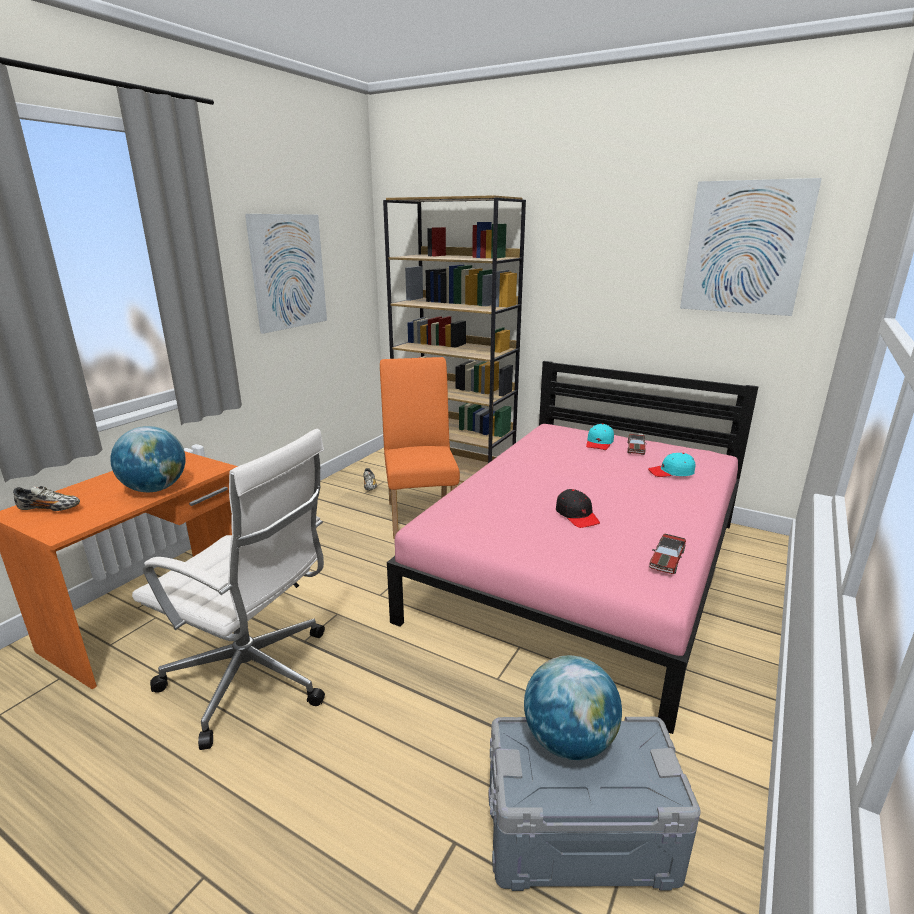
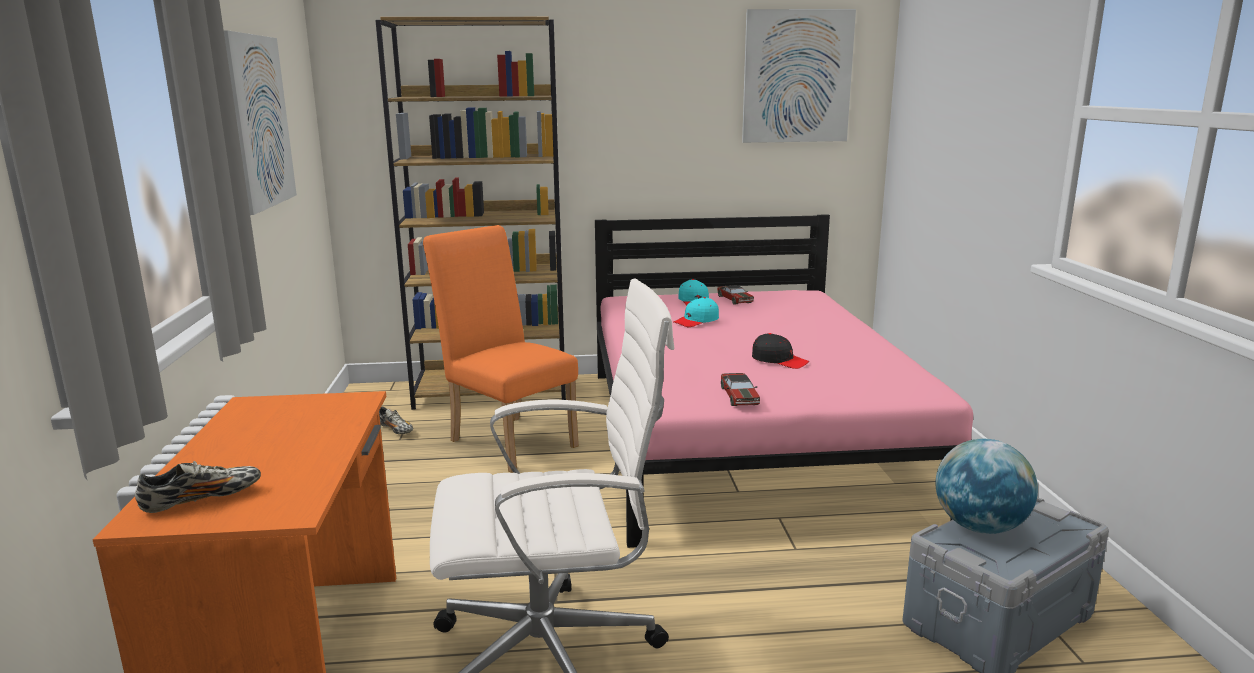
camera: 35 degrees left, 5 degrees down
(155, 489) = (323, 438): globe -> none
(666, 560) = (900, 371): toy car -> toy car (739, 397)
(671, 472) = (798, 310): turquoise cap -> turquoise cap (696, 321)

